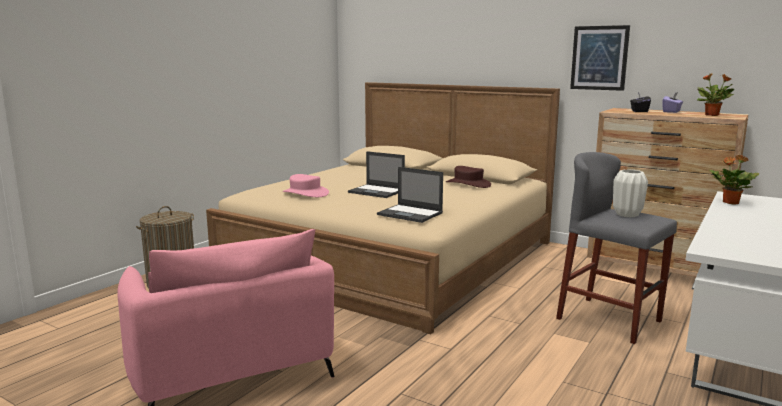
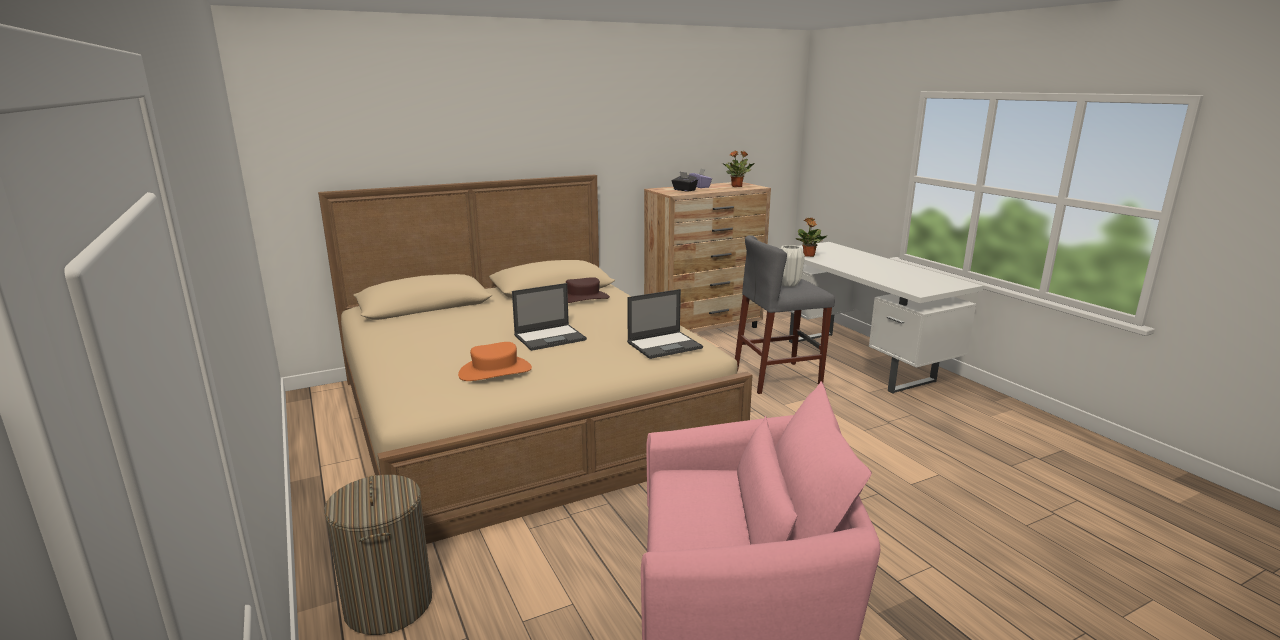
camera: 60 degrees left, 5 degrees up
(305, 193) = (495, 371): pink hat -> orange hat
(599, 58) = (626, 139): picture -> none

